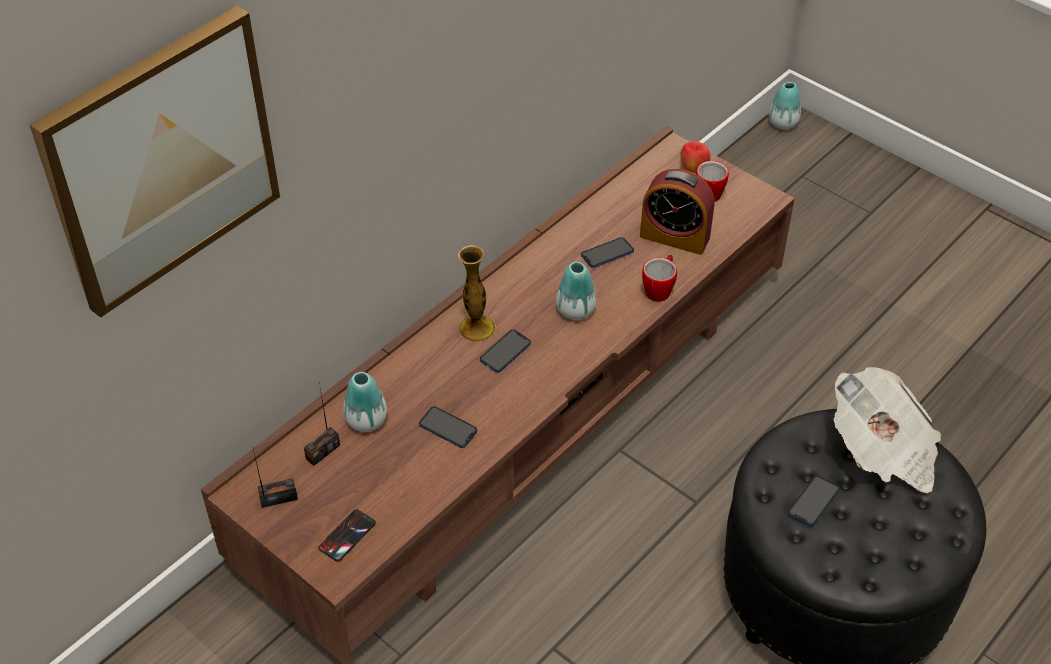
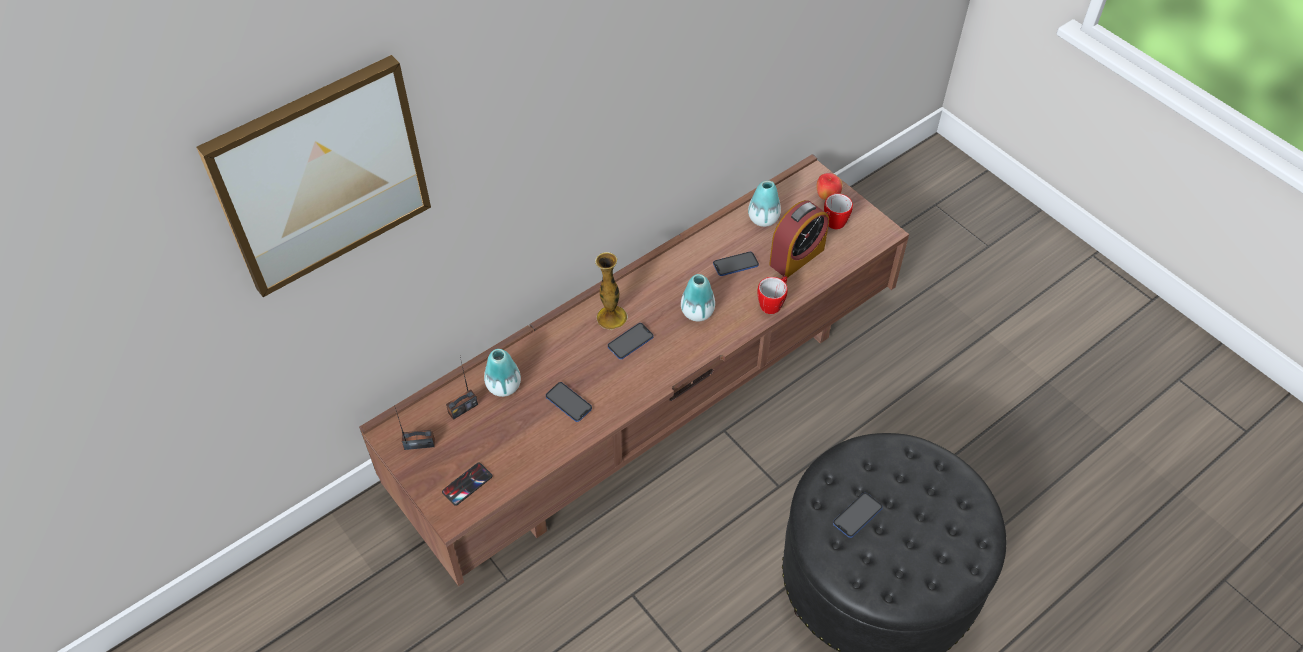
camera: 10 degrees right, 5 degrees up
(674, 237) = (796, 257): alarm clock -> alarm clock turned 75 degrees counterclockwise
(782, 123) = (929, 154): vase -> vase (763, 219)
(883, 451) = (928, 479): newspaper -> none

